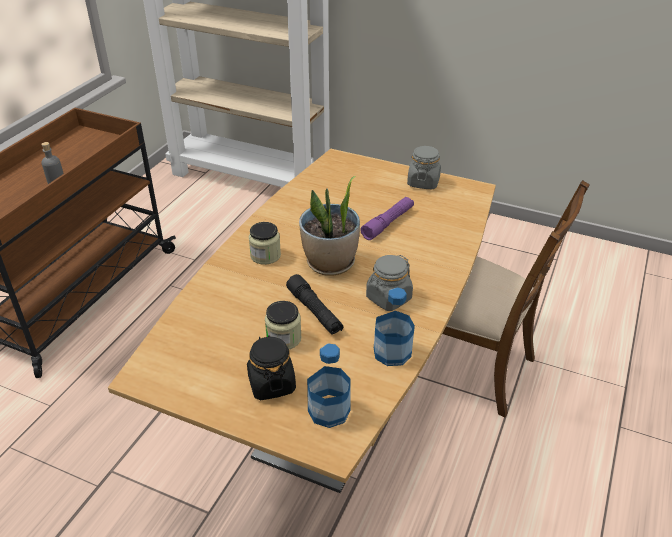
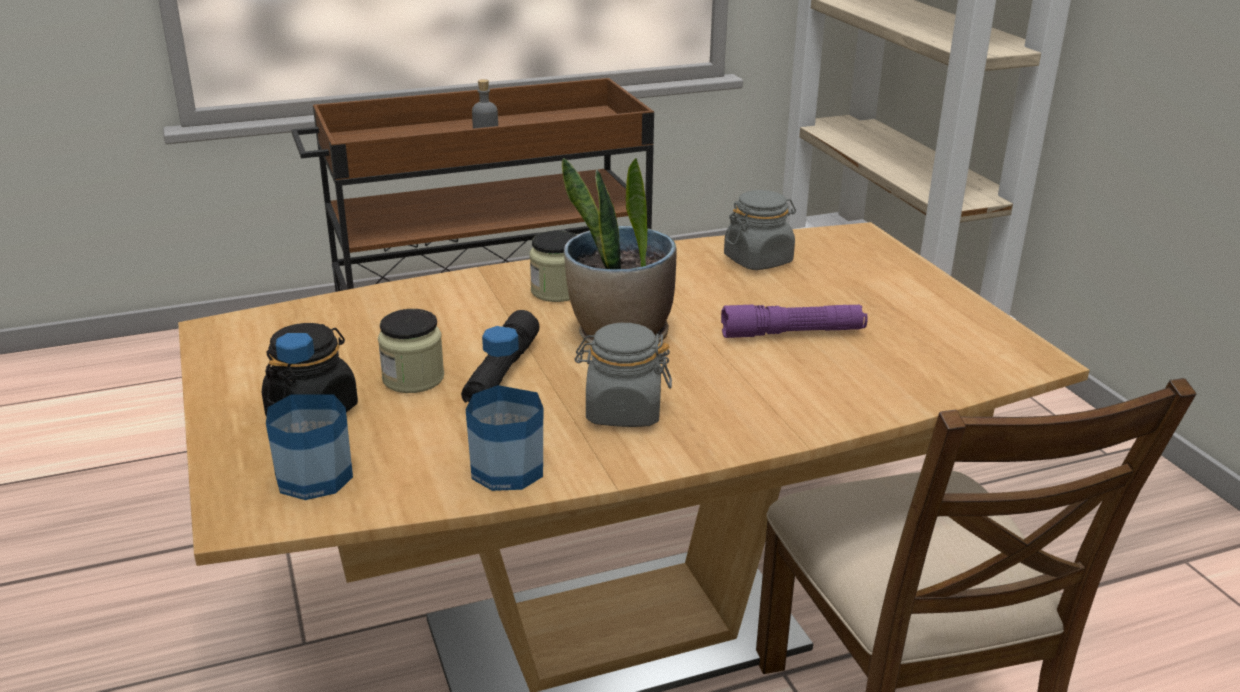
camera: 45 degrees right, 10 degrees down
(423, 182) = (949, 313): grey jar -> grey jar (758, 260)

